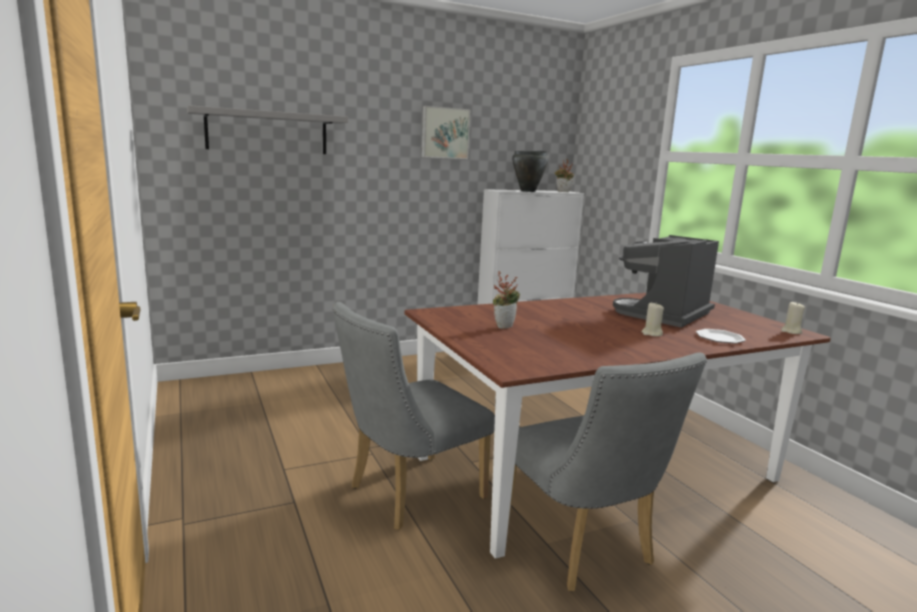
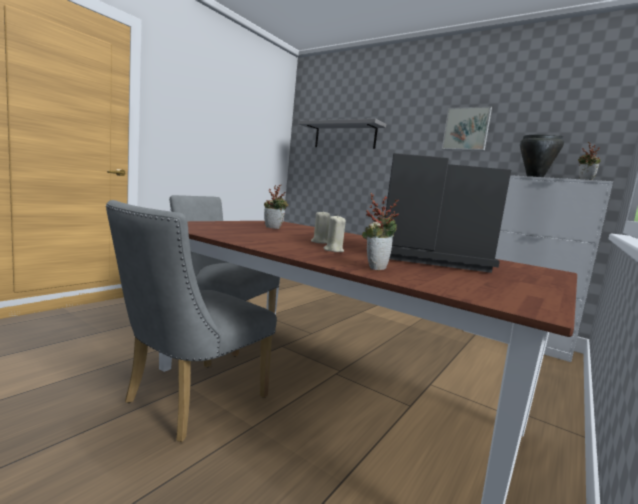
camera: 60 degrees right, 5 degrees down
(720, 338) = (375, 267): plate -> potted plant
(791, 331) = (518, 302): beige candle -> beige candle (319, 242)

